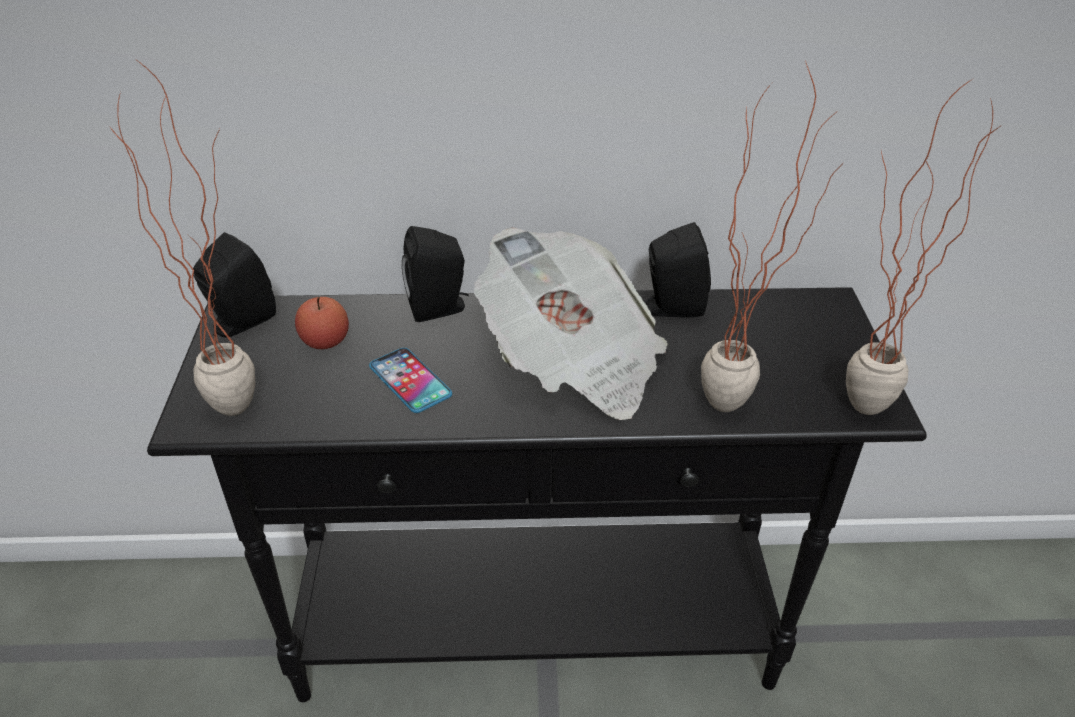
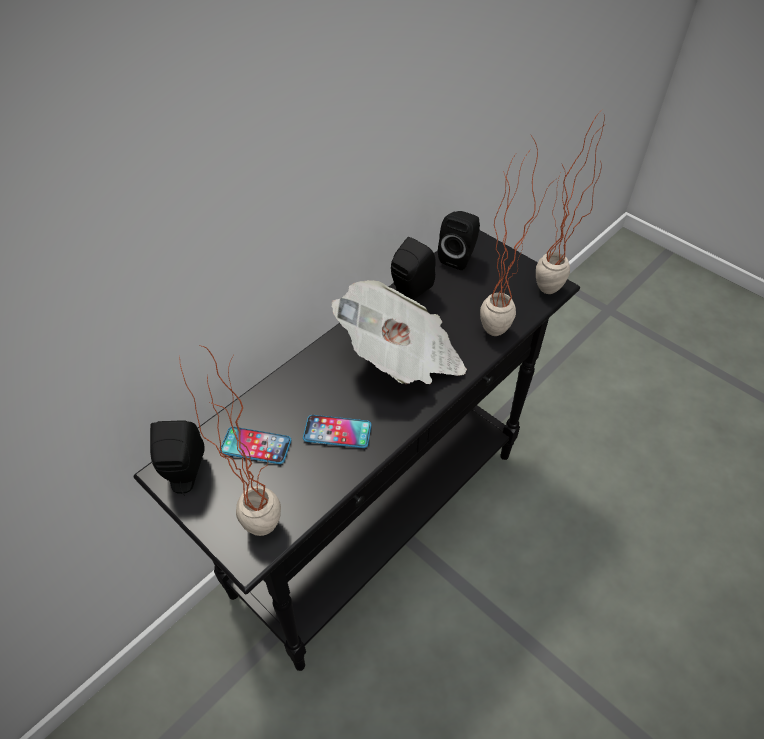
camera: 45 degrees left, 10 degrees up
(325, 341) = (256, 446): apple -> phone
(440, 308) = (292, 377): black speaker -> black speaker (458, 257)

